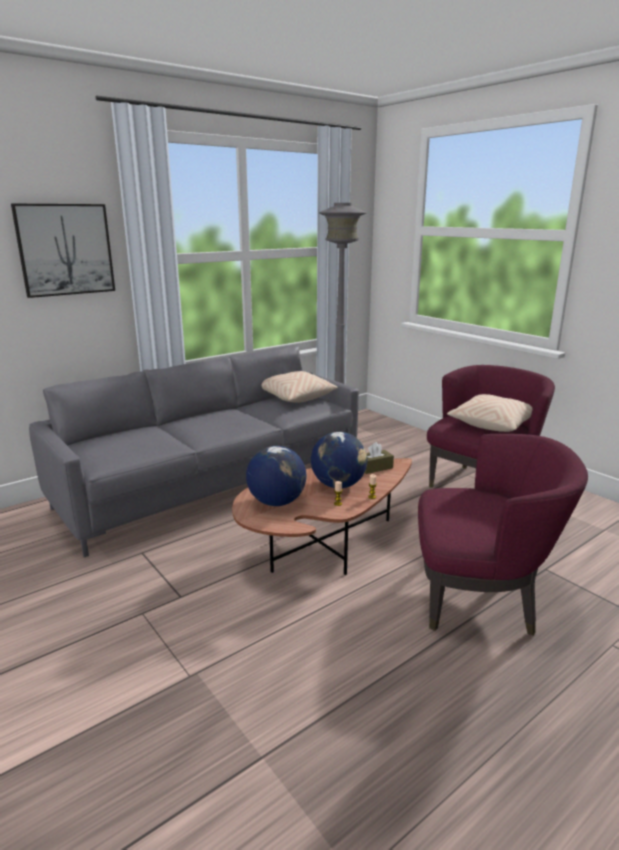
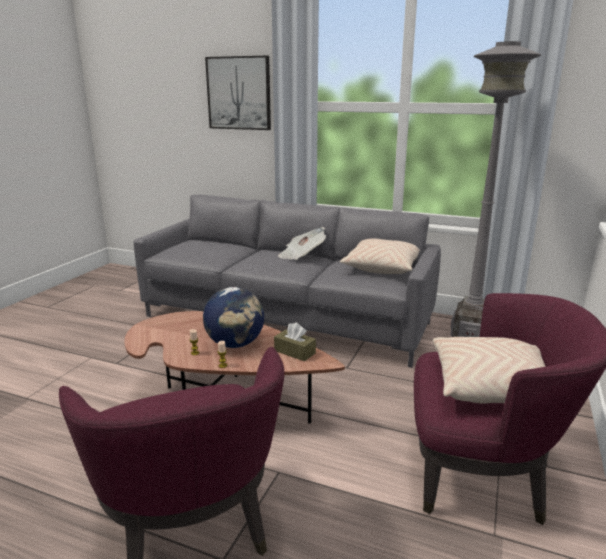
camera: 60 degrees right, 0 degrees up
(223, 412) = (302, 255): none -> newspaper
(276, 502) = (179, 328): globe -> none

